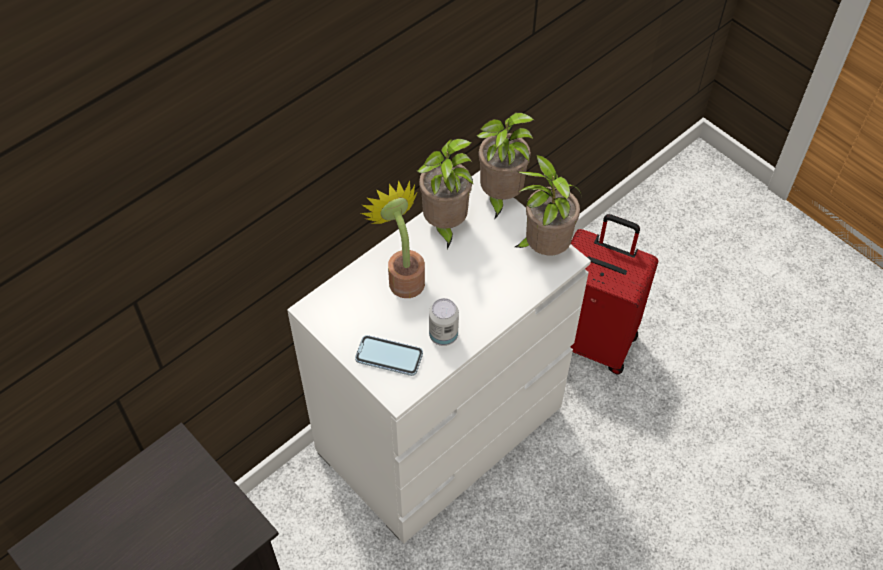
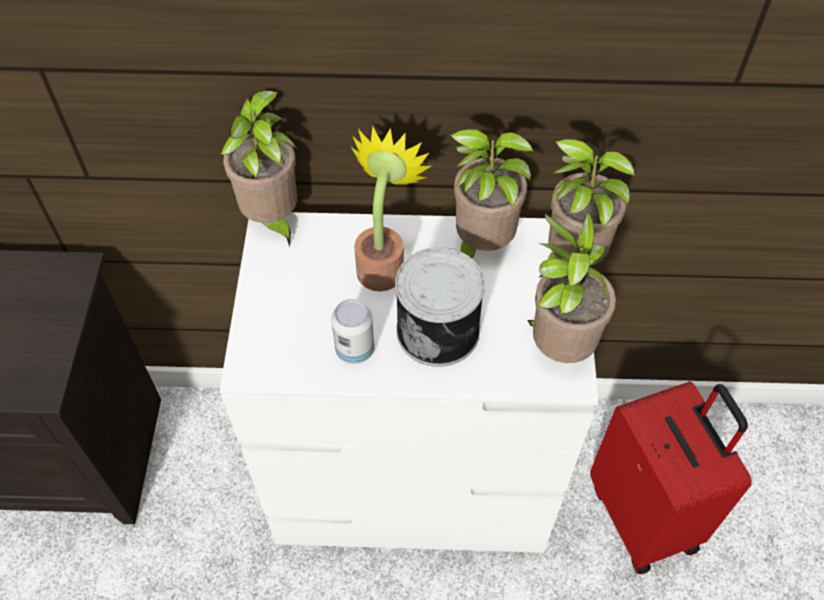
camera: 45 degrees right, 0 degrees up
(308, 303) = (272, 220): none -> potted plant
(389, 356) = (282, 327): phone -> none
(475, 288) = (439, 329): none -> can

